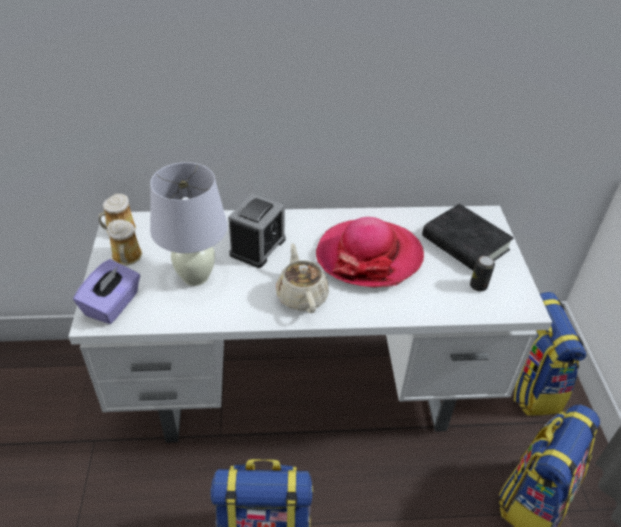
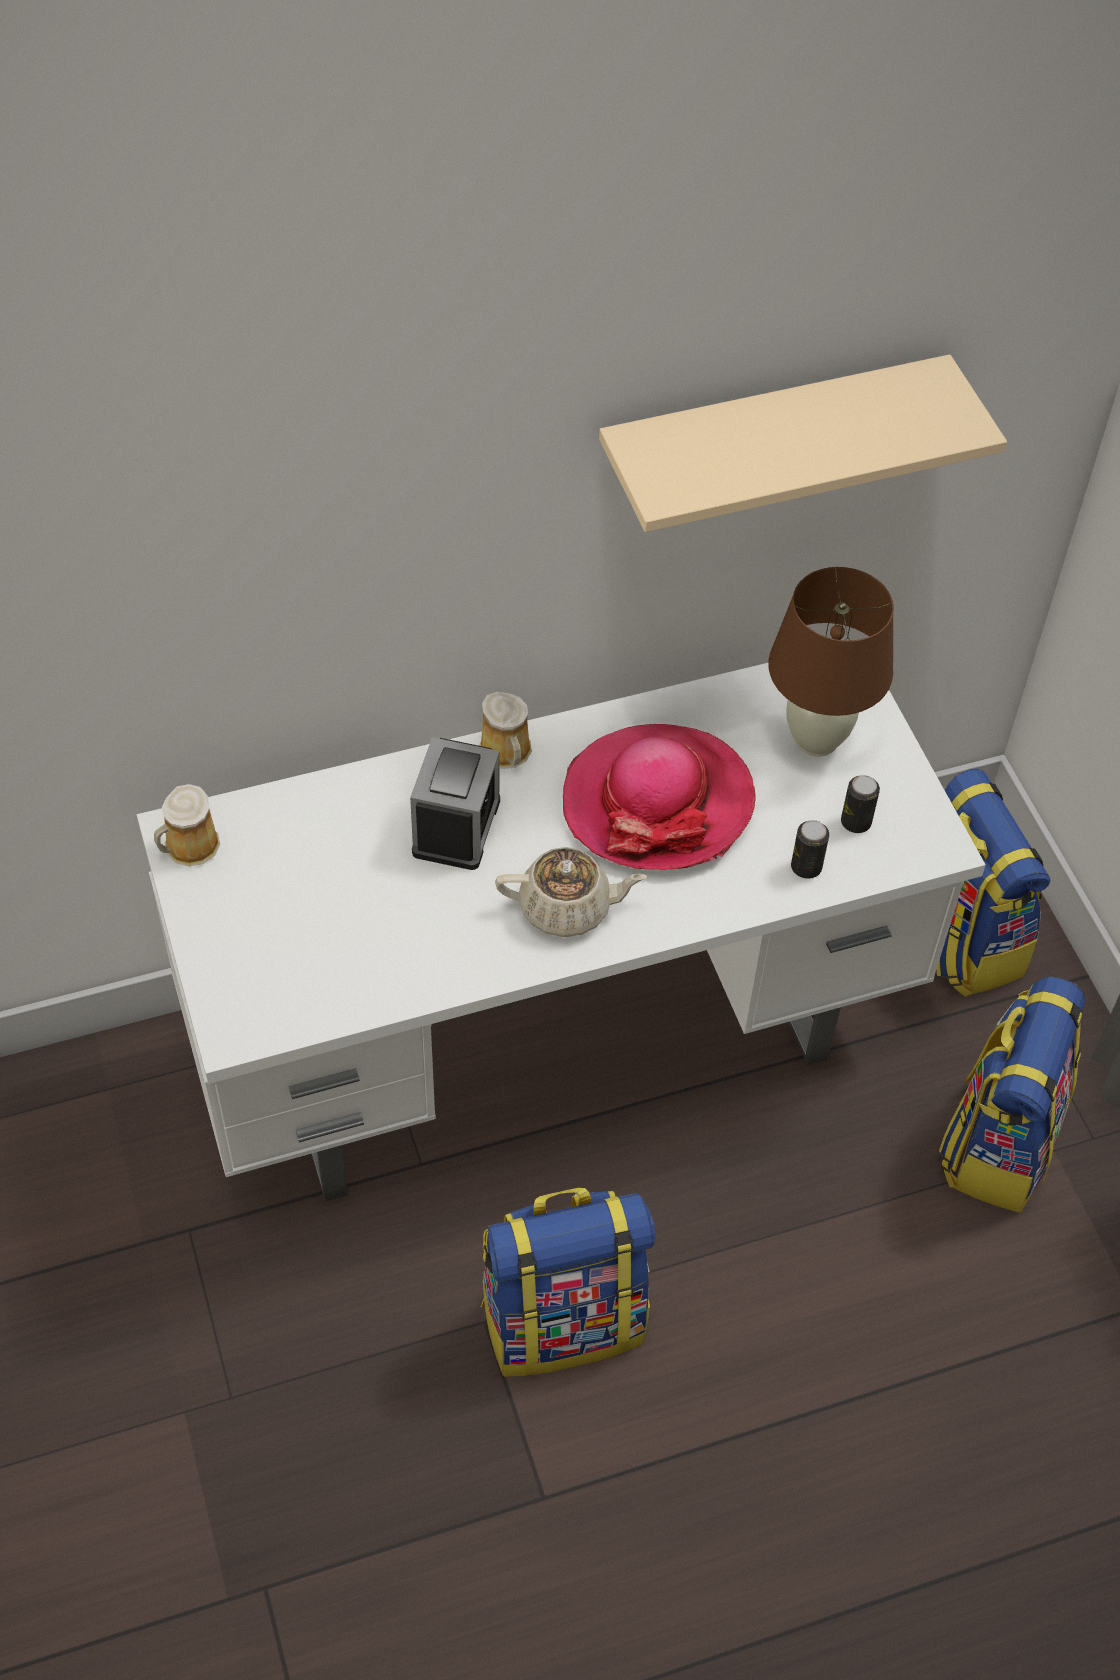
camera: 15 degrees left, 10 degrees up
(113, 305) = (252, 999): purple tissue box -> none
(127, 257) = (231, 901): mug -> mug (506, 753)
(195, 276) = (370, 911): white table lamp -> none
(302, 295) = (567, 908): beige teapot -> beige teapot turned 120 degrees clockwise
(444, 302) = (806, 867): none -> can
(463, 56) = (771, 439): none -> beige shelf
(465, 243) = (817, 739): black book -> brown table lamp

